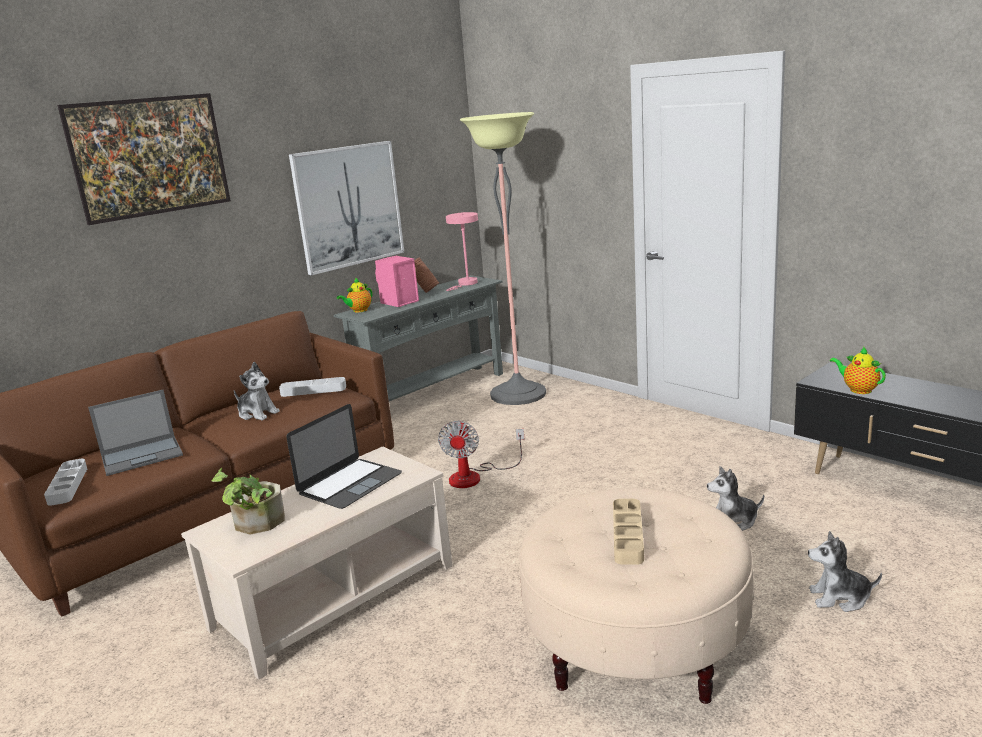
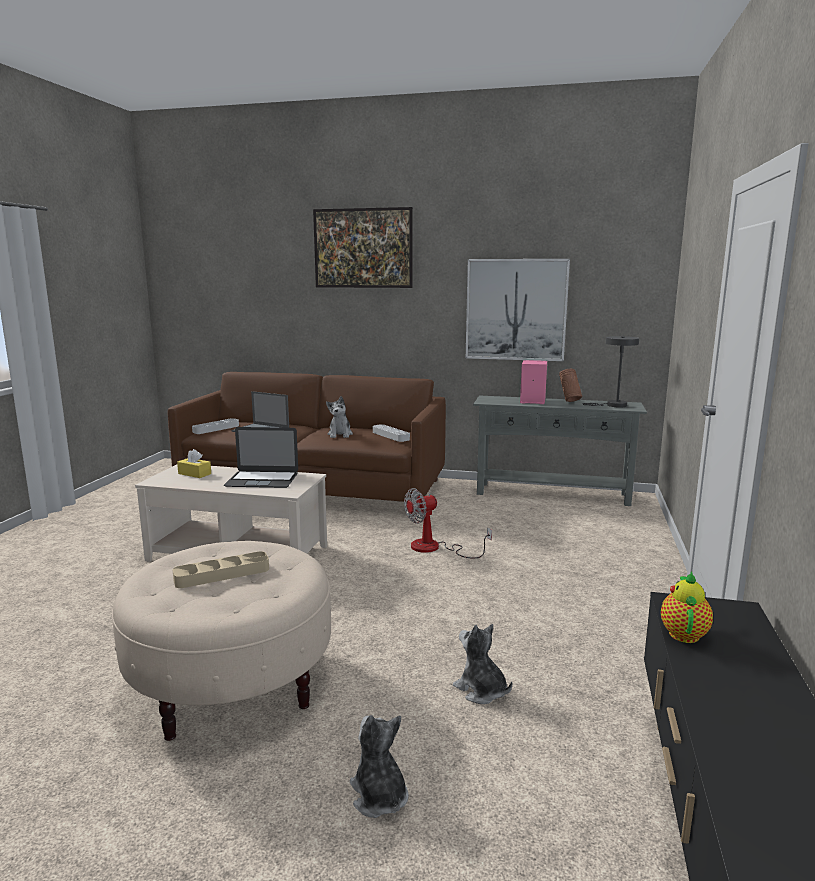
camera: 55 degrees right, 5 degrees down
(255, 524) = (194, 474): potted plant -> yellow tissue box
(359, 310) = (496, 397): teapot -> none
(466, 284) = (613, 405): pink table lamp -> grey table lamp
(518, 394) = (601, 522): floor lamp -> none

